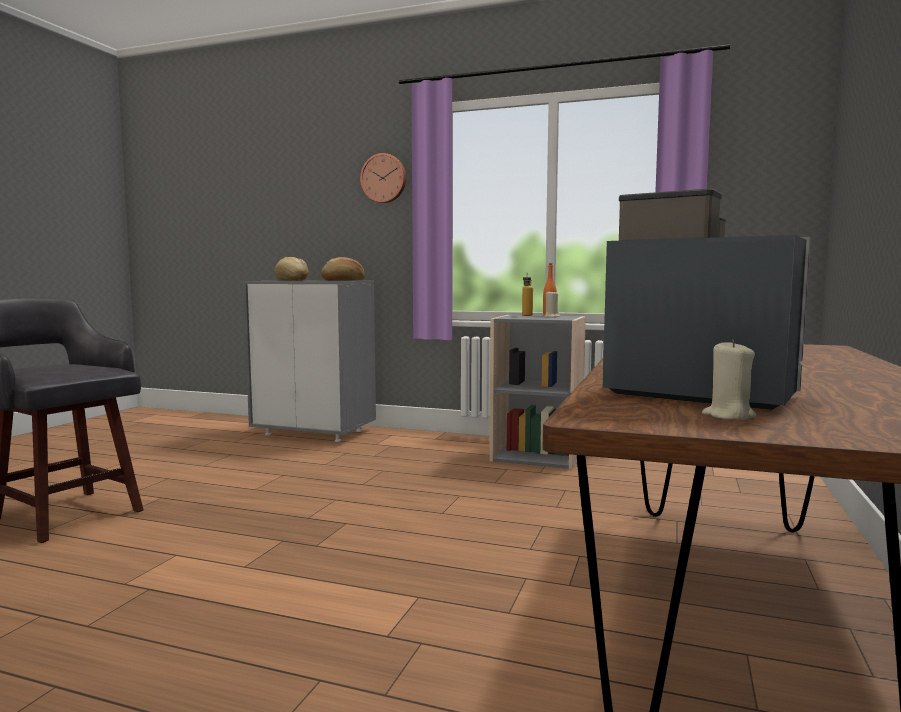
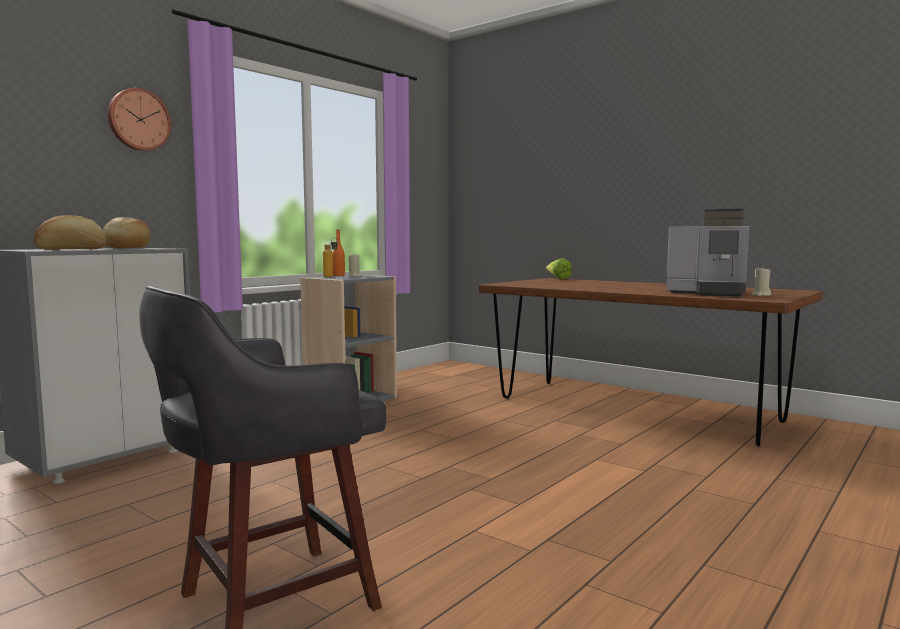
camera: 70 degrees left, 0 degrees up
(693, 393) = (709, 293): coffee machine -> coffee machine turned 120 degrees counterclockwise
(832, 347) = (558, 278): none -> lettuce

